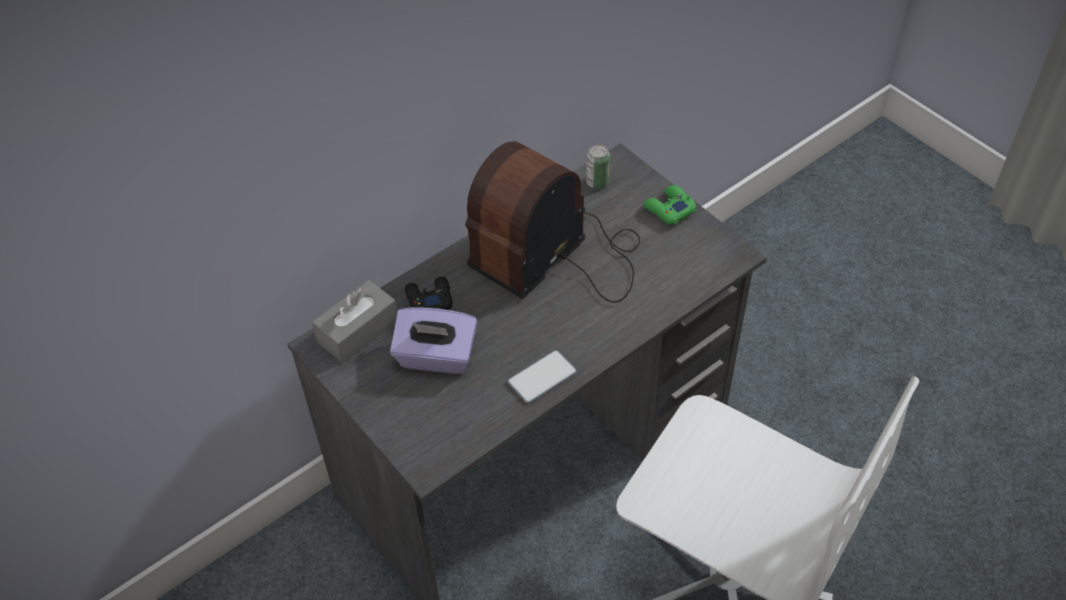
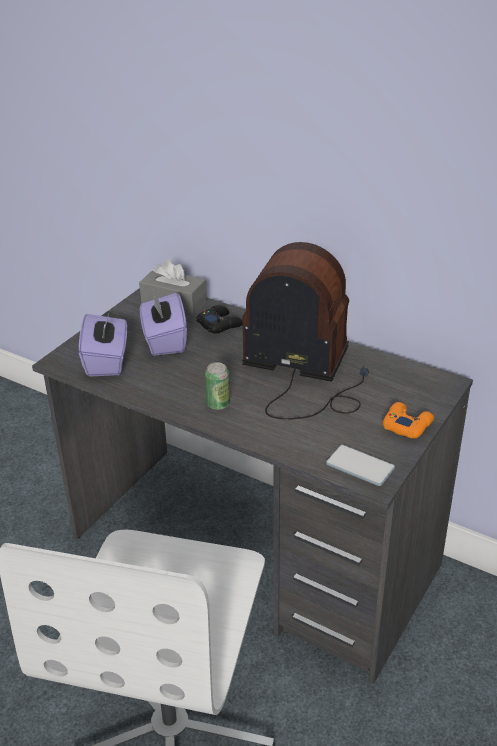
camera: 70 degrees right, 15 degrees down
(451, 419) = (107, 361): none -> purple tissue box
(542, 377) = (165, 394): phone -> phone (360, 466)
(597, 182) = (409, 376): can -> can (218, 404)
(669, 209) = (407, 425): green game controller -> orange game controller

